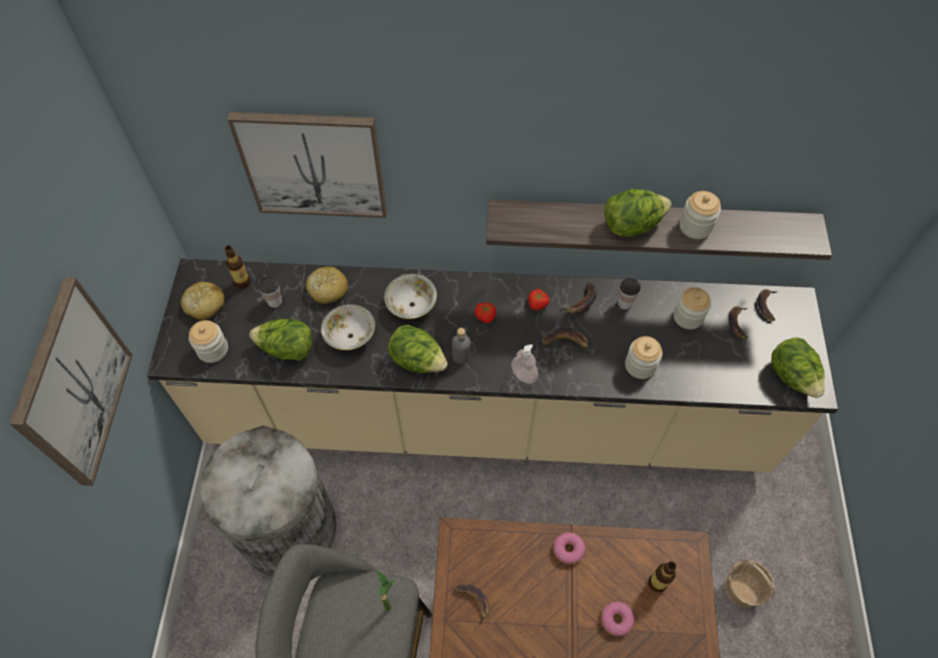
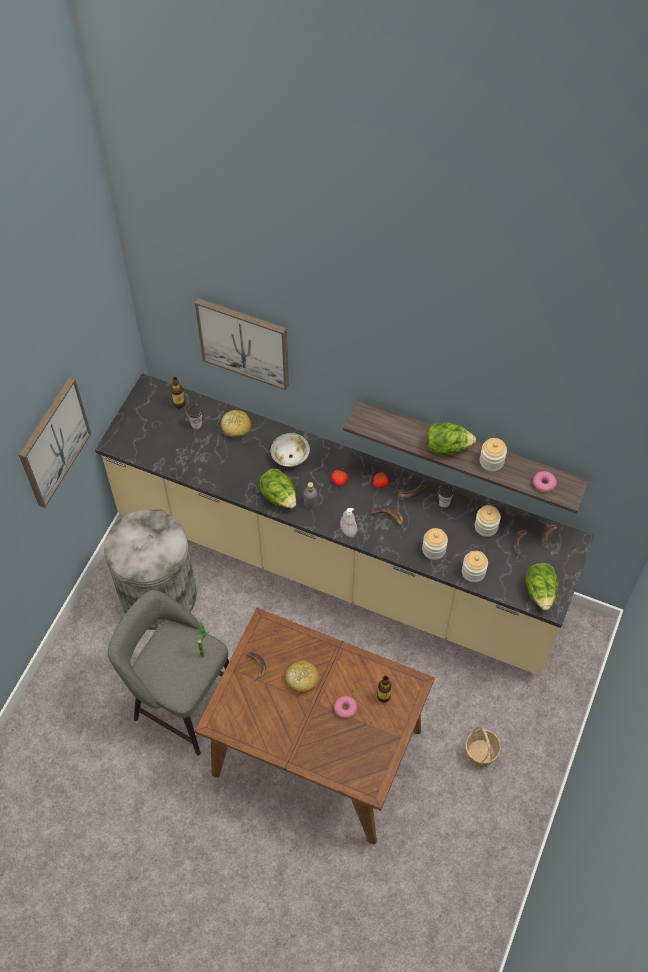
camera: 20 degrees right, 0 degrees up
(204, 305) = (148, 412): bread -> bread (302, 679)
(213, 349) = (143, 445): jar -> jar (473, 572)
(287, 349) = (193, 460): lettuce -> none
(350, 336) = (239, 465): bowl -> none
(568, 550) = (333, 656): donut -> donut (543, 484)

